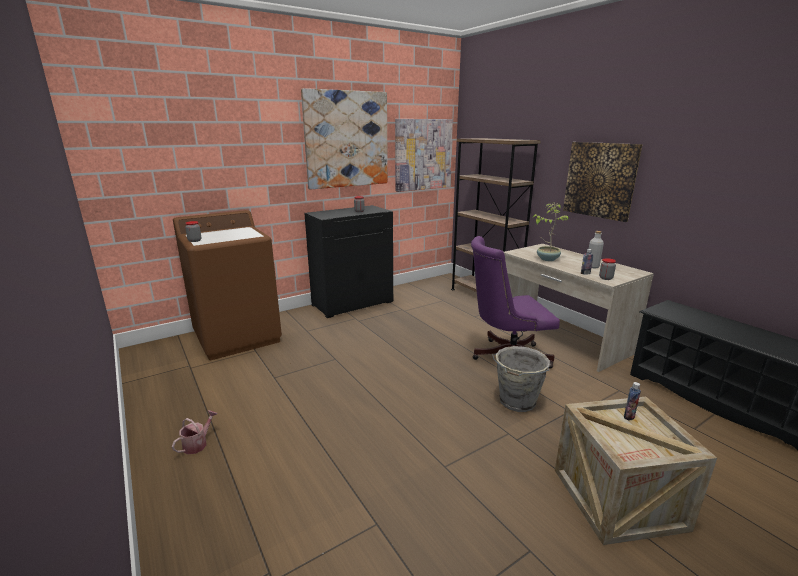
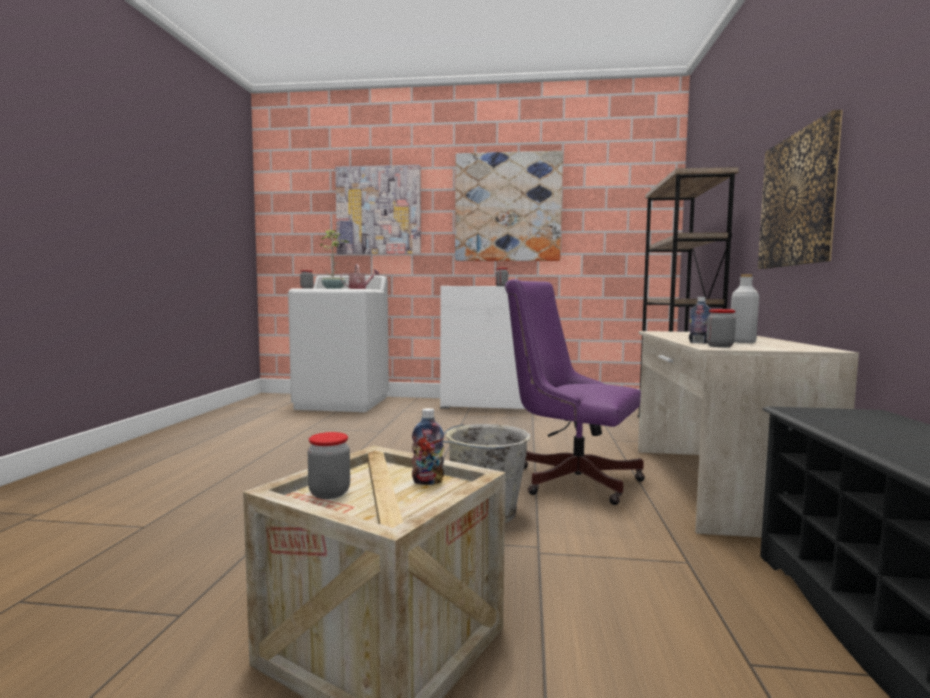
camera: 40 degrees right, 15 degrees down
(198, 444) = (178, 443): watering can -> watering can (360, 289)
(238, 337) = (343, 403): brown washing machine -> white washing machine
(352, 303) = (490, 404): black cabinet -> white cabinet
(423, 154) = (621, 227): picture -> picture (378, 210)
(547, 259) = (685, 335): potted plant -> potted plant (334, 289)
(625, 446) = (329, 493): none -> jar

